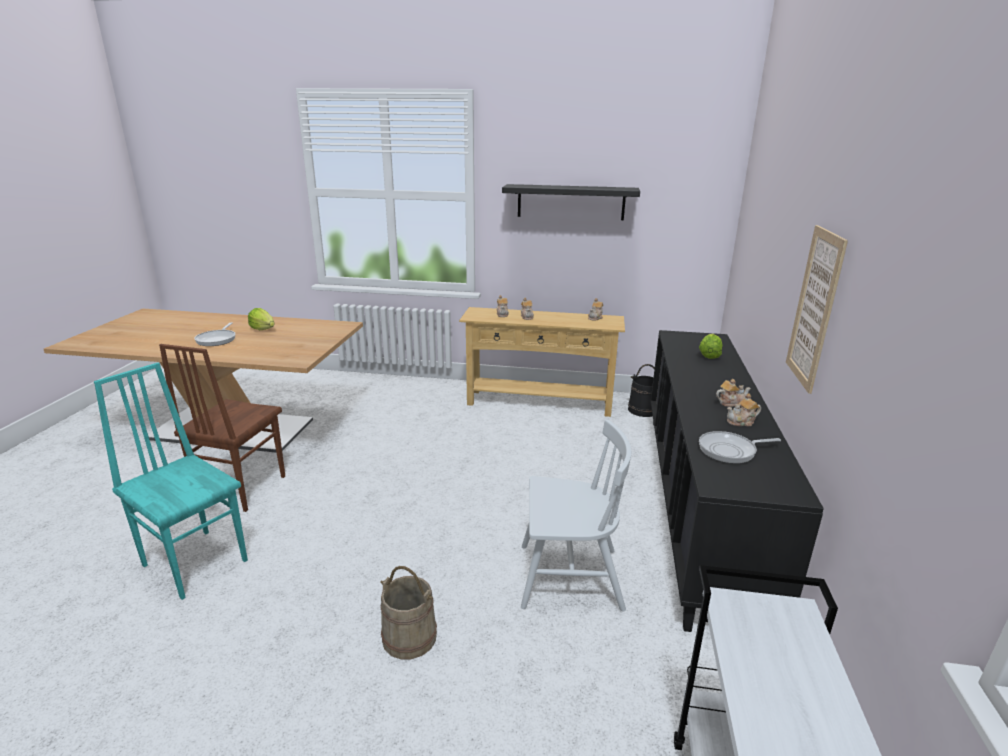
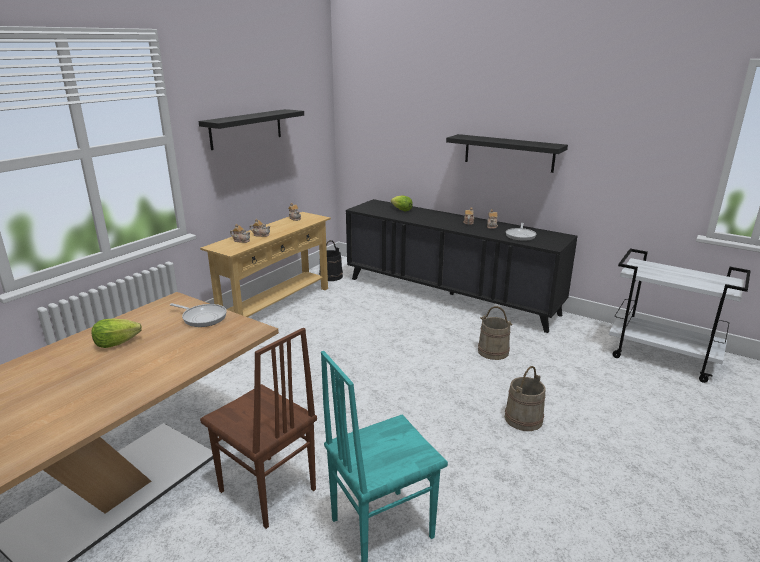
camera: 65 degrees left, 0 degrees up
(217, 339) = (111, 374): frying pan -> frying pan (202, 317)
(569, 577) = (493, 351): white chair -> beige bucket
(814, 308) = (508, 153): picture -> black shelf

